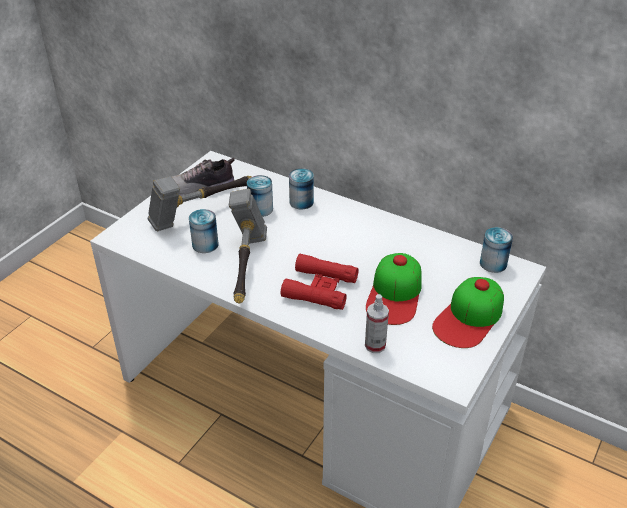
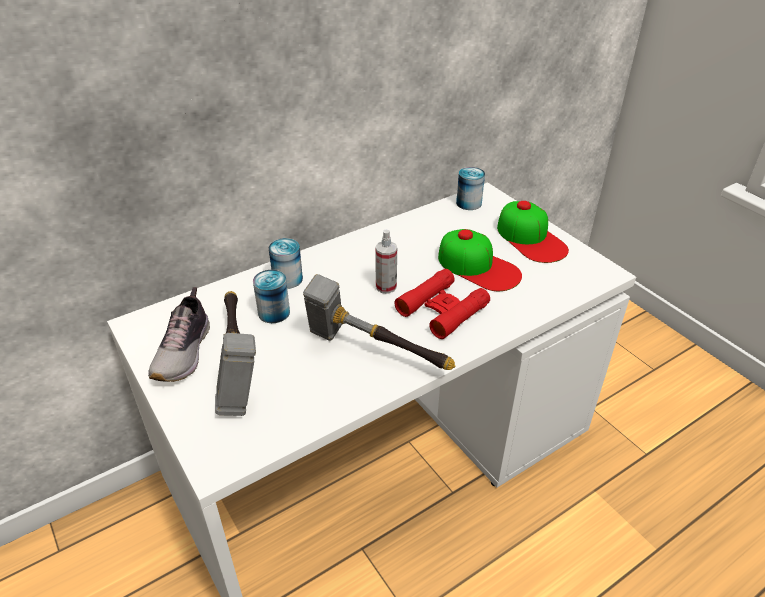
camera: 65 degrees left, 0 degrees up
(205, 244) = (305, 377): can -> none
(375, 345) = (543, 300): spray bottle -> spray bottle (386, 287)

